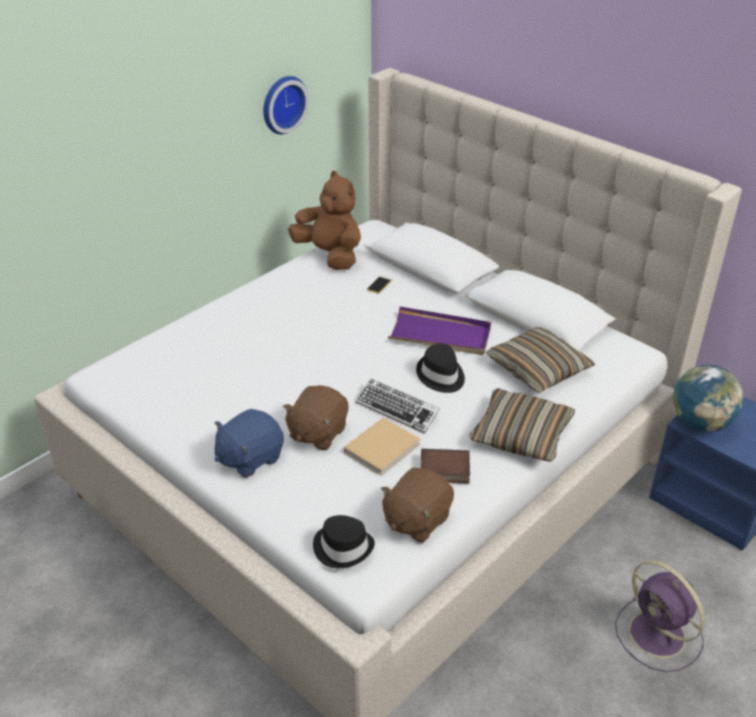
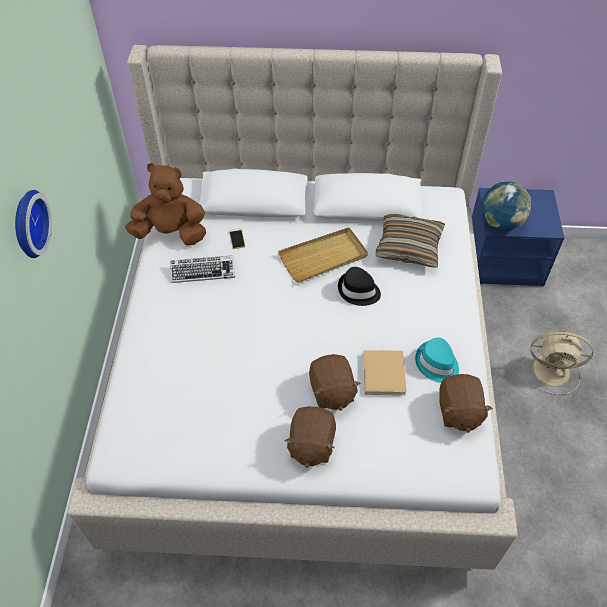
camera: 40 degrees left, 15 degrees up
(249, 458) = (311, 444): blue plush toy -> brown plush toy
(282, 104) = (75, 125): wall clock -> wall clock (27, 223)
(343, 547) = (441, 465): black hat -> none
(397, 409) = (361, 337): keyboard -> keyboard (203, 271)
(440, 335) = (323, 257): purple tray -> beige tray
(444, 471) = (437, 364): book -> turquoise hat
(521, 435) = (450, 304): pillow -> none
(659, 636) = (553, 370): purple fan -> beige fan

